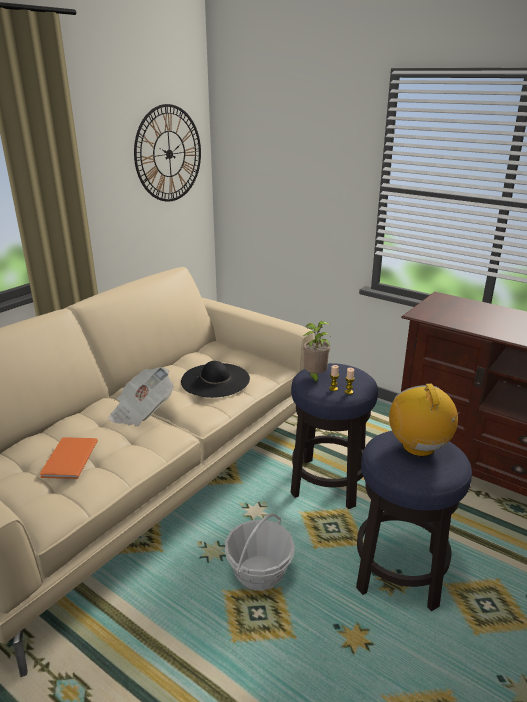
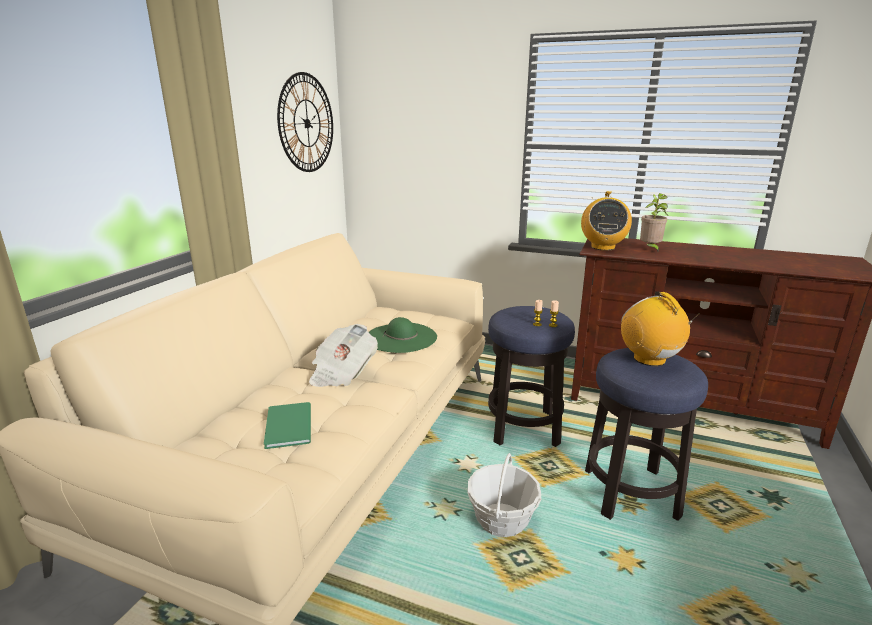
camera: 15 degrees left, 5 degrees down
(67, 460) = (286, 427): orange book -> green book
(215, 380) = (401, 337): black hat -> green hat
(314, 377) = (512, 318): potted plant -> potted plant (650, 249)
(433, 310) = (602, 247): none -> radio

